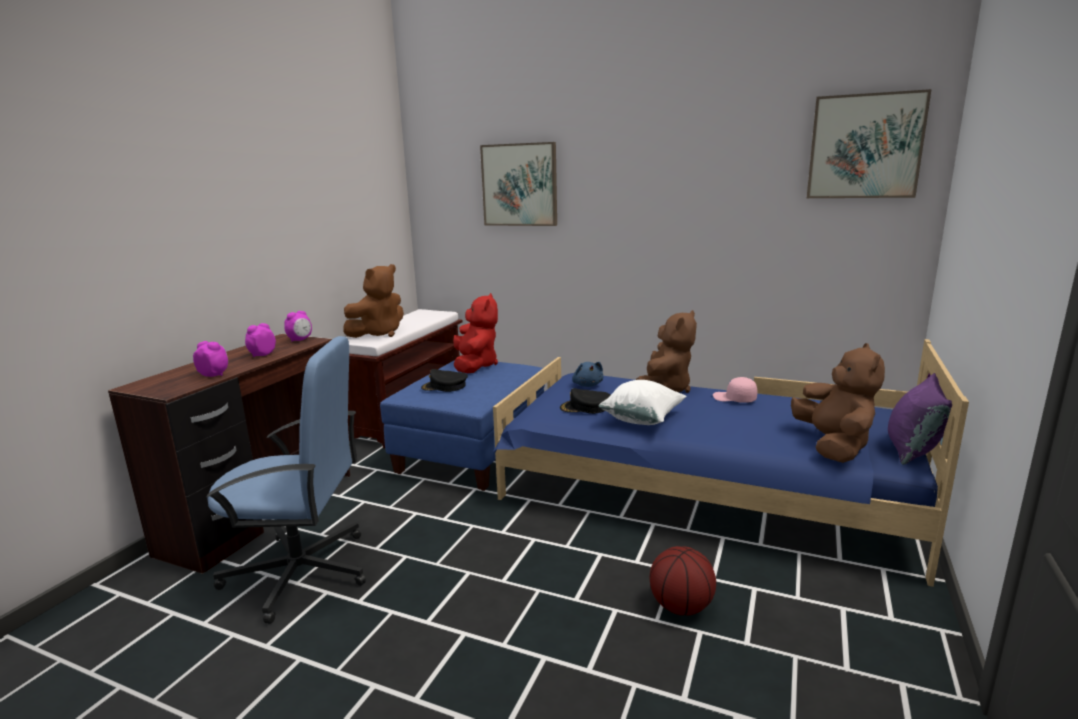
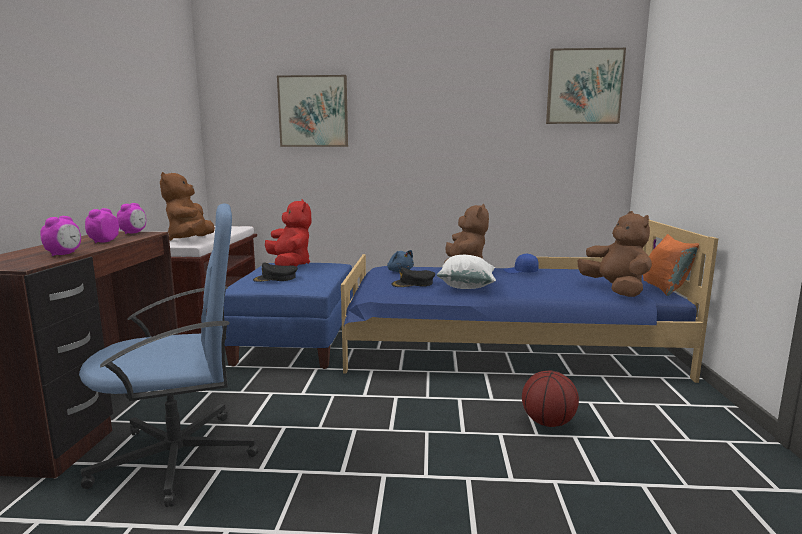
camera: 20 degrees left, 5 degrees down
(214, 375) = (64, 254): alarm clock -> alarm clock turned 105 degrees clockwise
(378, 333) = (191, 240): brown plush toy -> brown plush toy turned 150 degrees clockwise
(734, 399) = (520, 272): pink cap -> blue cap
(913, 450) = (664, 288): purple pillow -> orange pillow

